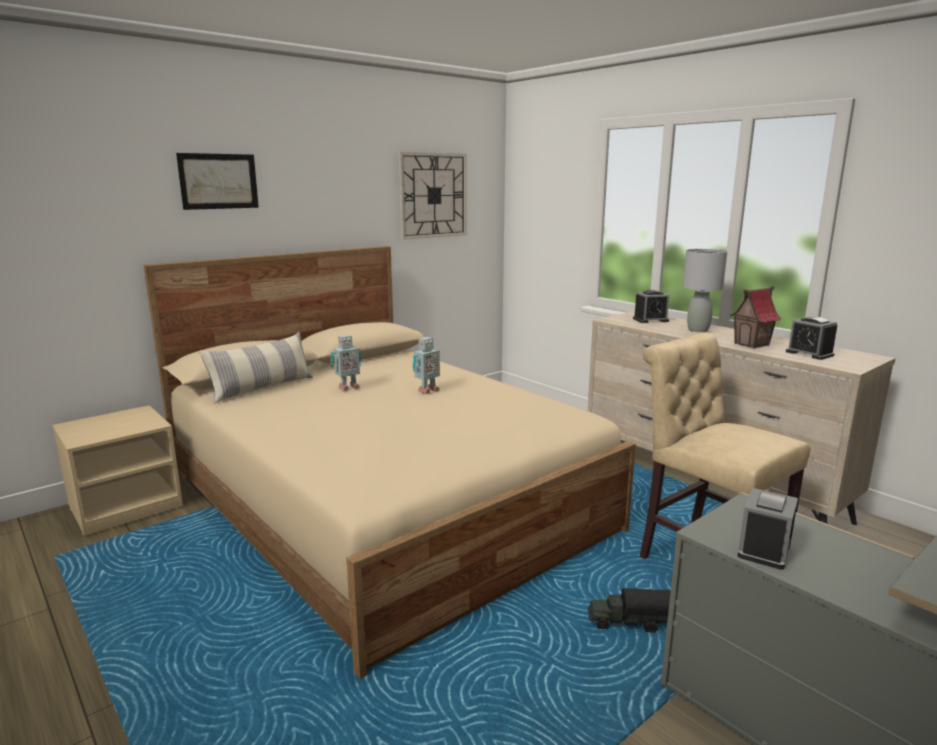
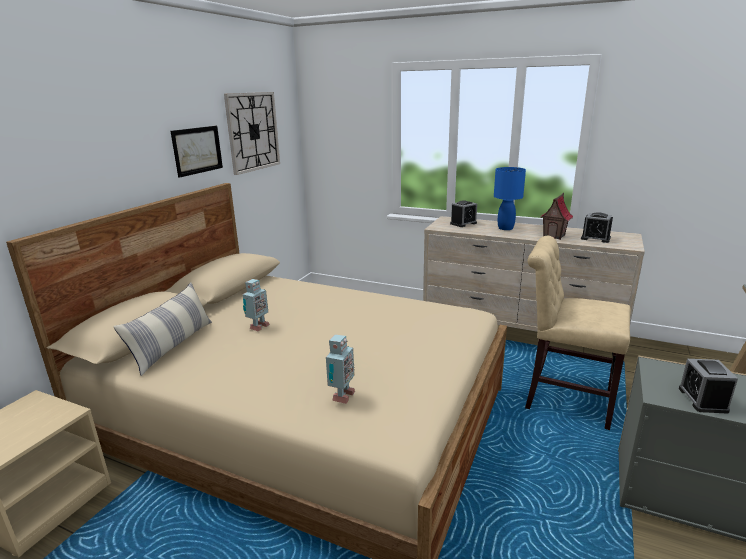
camera: 25 degrees left, 5 degrees up
(218, 181) = (70, 137): picture -> picture (197, 150)
(427, 391) = (330, 315): toy robot -> toy robot (341, 396)
(628, 623) = (561, 465): toy truck -> none
(698, 330) = (505, 228): grey table lamp -> blue table lamp

